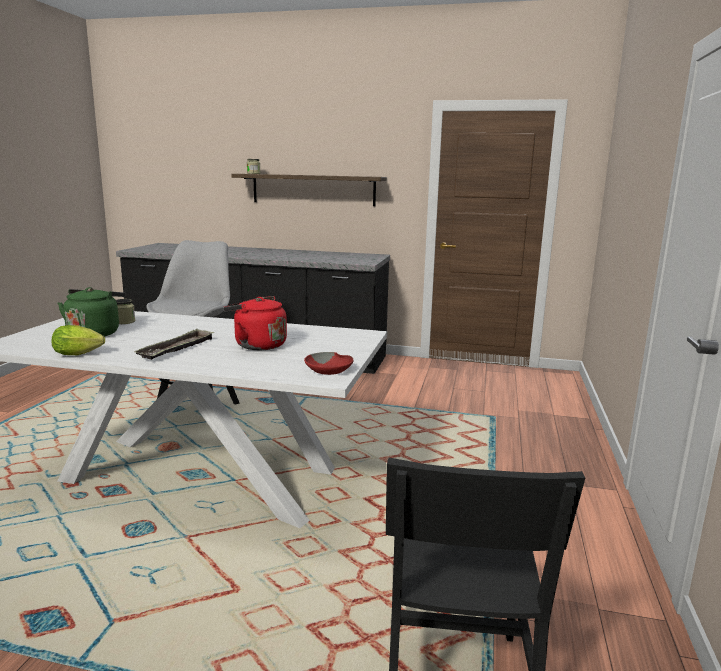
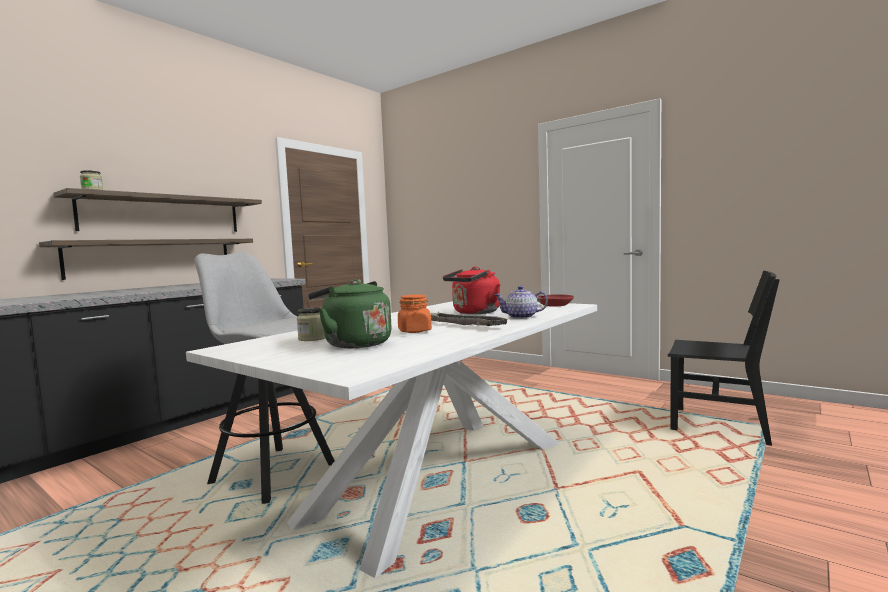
camera: 65 degrees left, 10 degrees down
(81, 354) = (449, 343): lettuce -> none
(146, 340) = (414, 331): none -> orange jar
(222, 363) = (521, 317): none -> teapot
(302, 225) = (153, 257): none -> shelf

